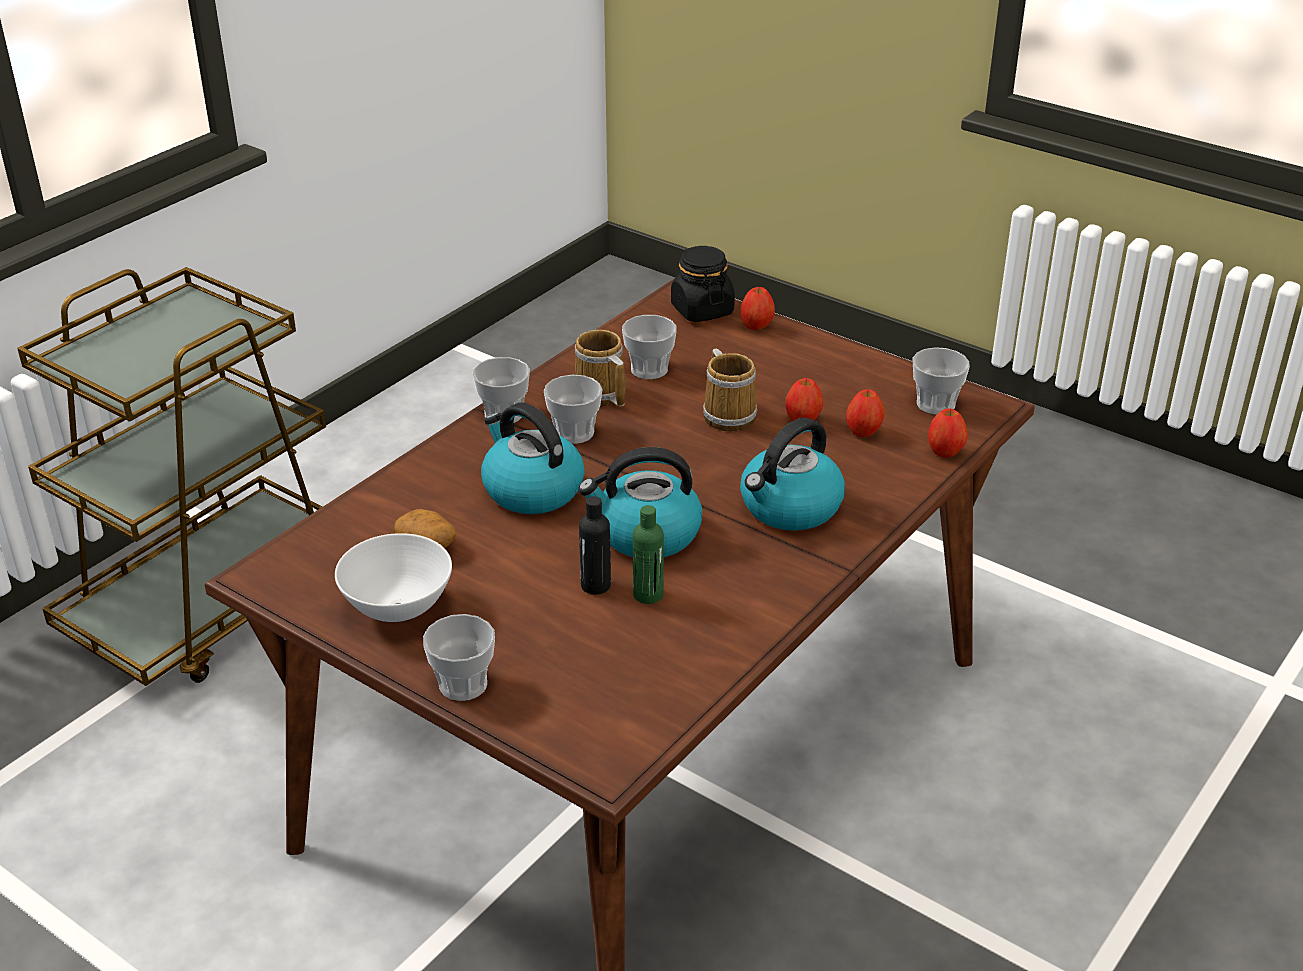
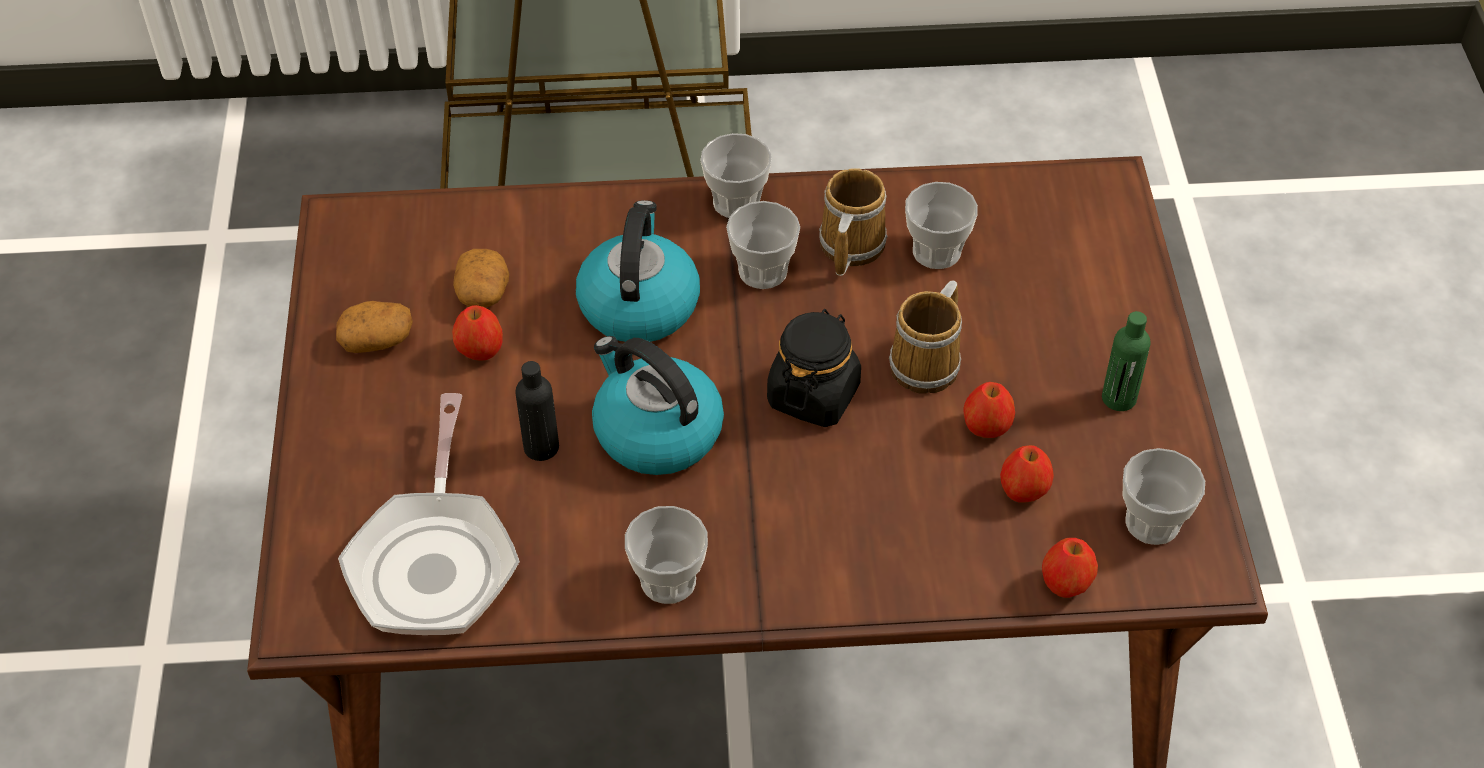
camera: 50 degrees right, 15 degrees up
(399, 610) = (377, 339): white bowl -> potato
(463, 684) = (319, 451): cup -> cup (668, 580)
(631, 676) = (435, 560): none -> frying pan
(648, 595) = (565, 494): green bottle -> green bottle (1119, 398)
(701, 310) = (1099, 217): black jar -> black jar (813, 395)
(756, 326) = (1122, 280): apple -> apple (480, 352)
(790, 508) = (816, 514): kettle -> none

